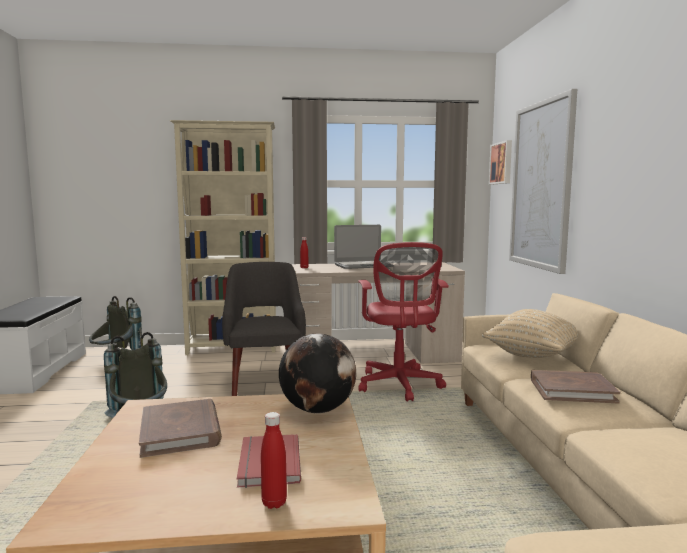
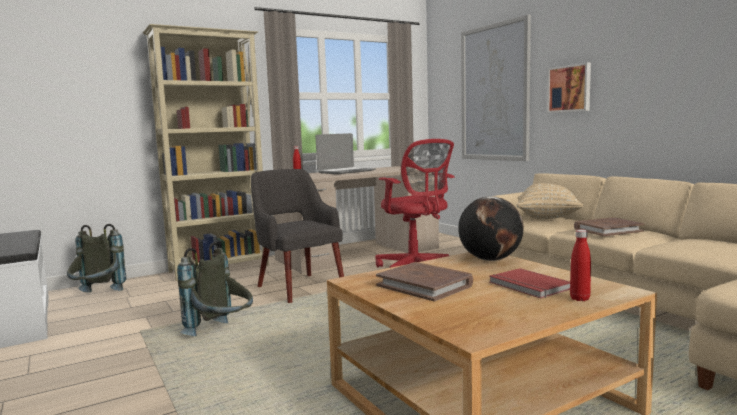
camera: 25 degrees left, 0 degrees up
(502, 163) = (443, 77): picture -> picture (570, 88)

